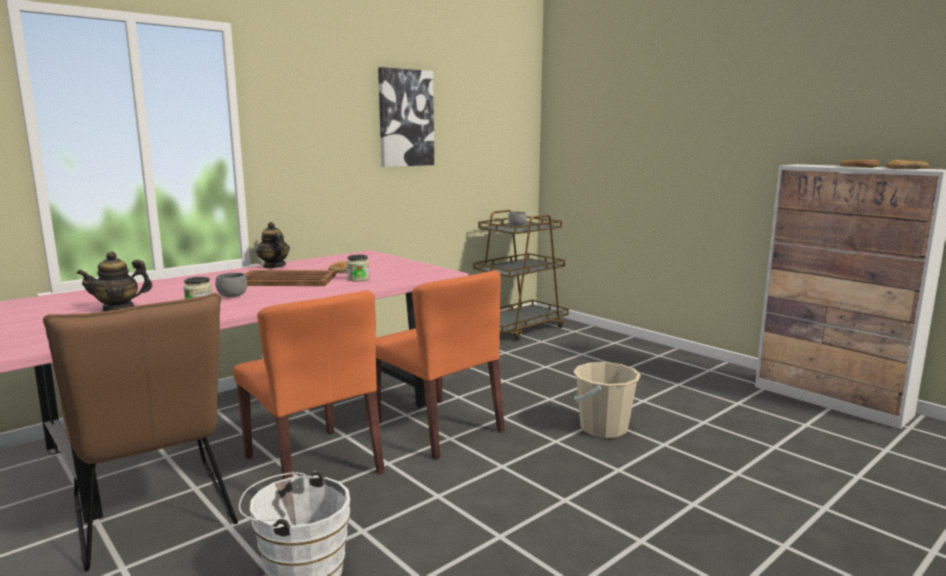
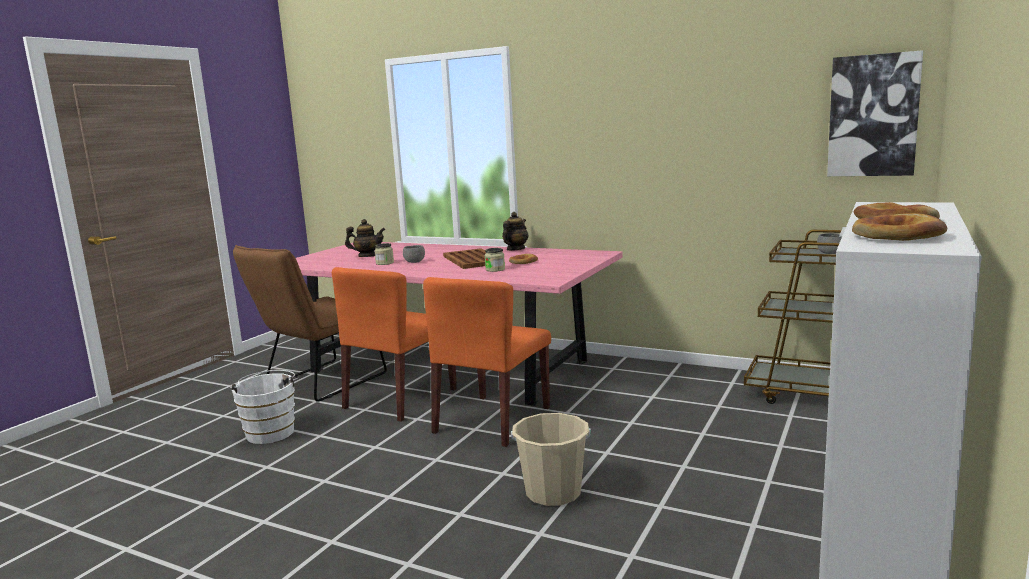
camera: 70 degrees right, 0 degrees up
(118, 309) = (367, 256): teapot -> teapot turned 135 degrees clockwise
(405, 118) = (681, 112): picture -> picture (873, 116)

